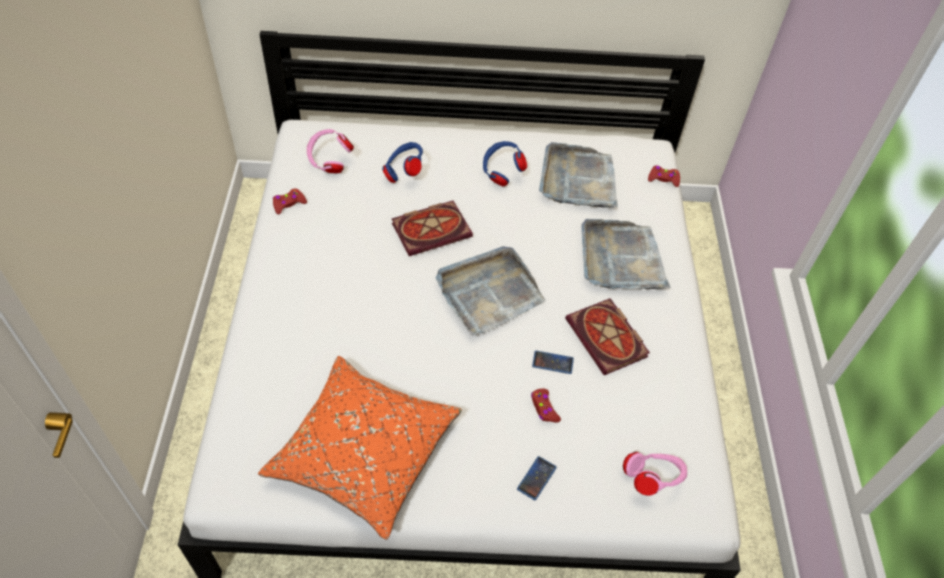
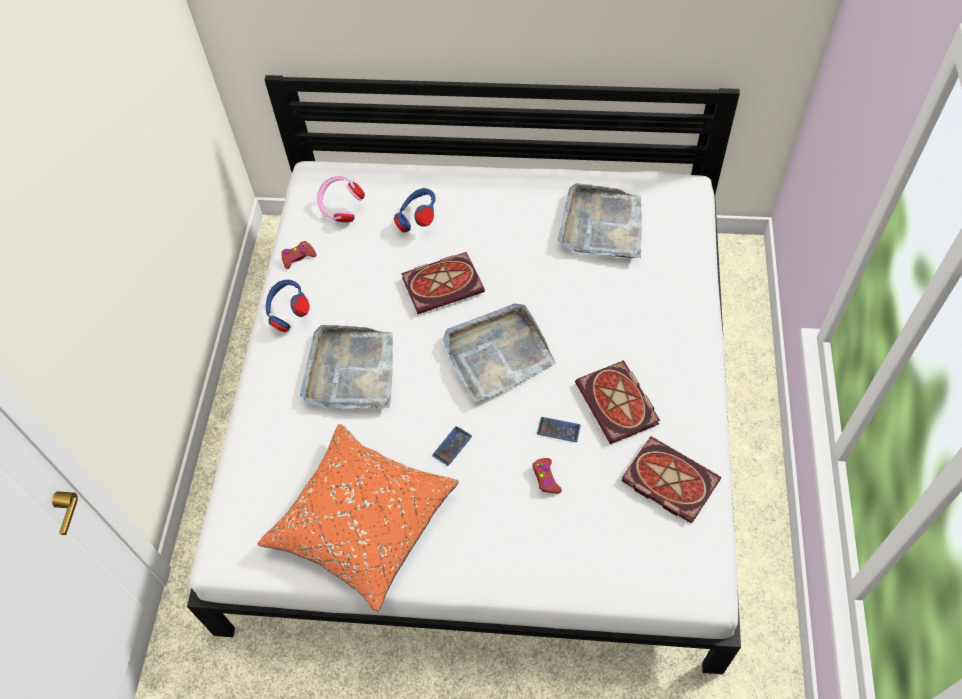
camera: 10 degrees right, 5 degrees up
(501, 173) = (521, 219): blue headphones -> blue headphones (288, 314)
(536, 478) = (532, 551): phone -> phone (452, 446)
(621, 259) = (640, 315): grey tray -> grey tray (350, 371)
(652, 479) = (650, 555): pink headphones -> none
(661, 409) = (667, 481): none -> book
(663, 179) = (695, 222): red game controller -> none

